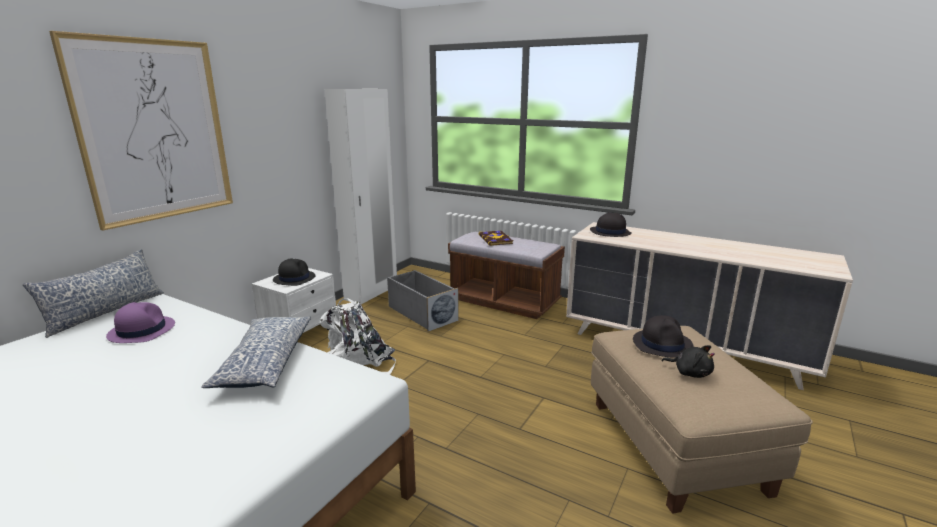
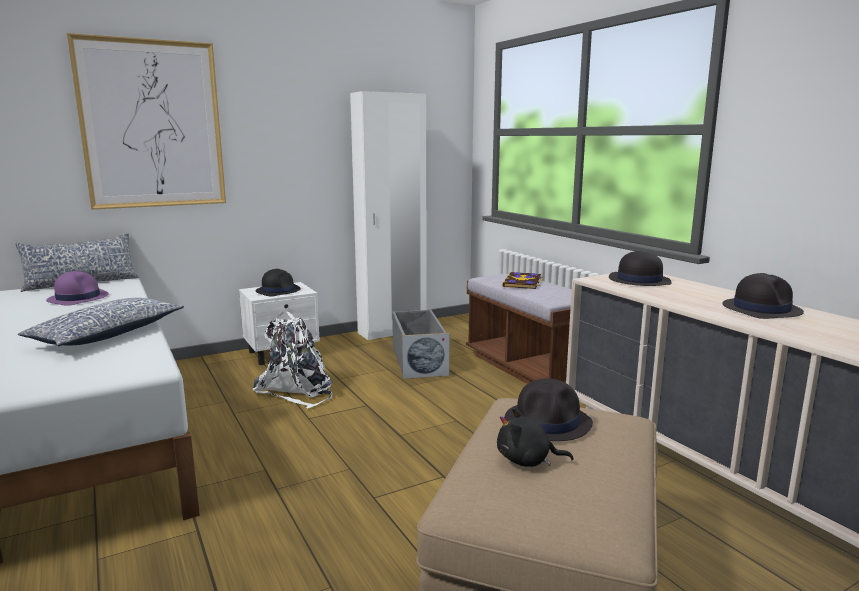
camera: 30 degrees right, 5 degrees down
(690, 373) = (527, 461): black plush toy -> black plush toy turned 120 degrees clockwise
(702, 243) = (761, 309): none -> black hat

